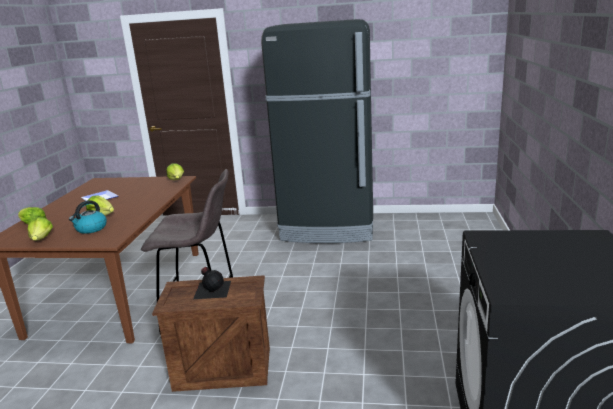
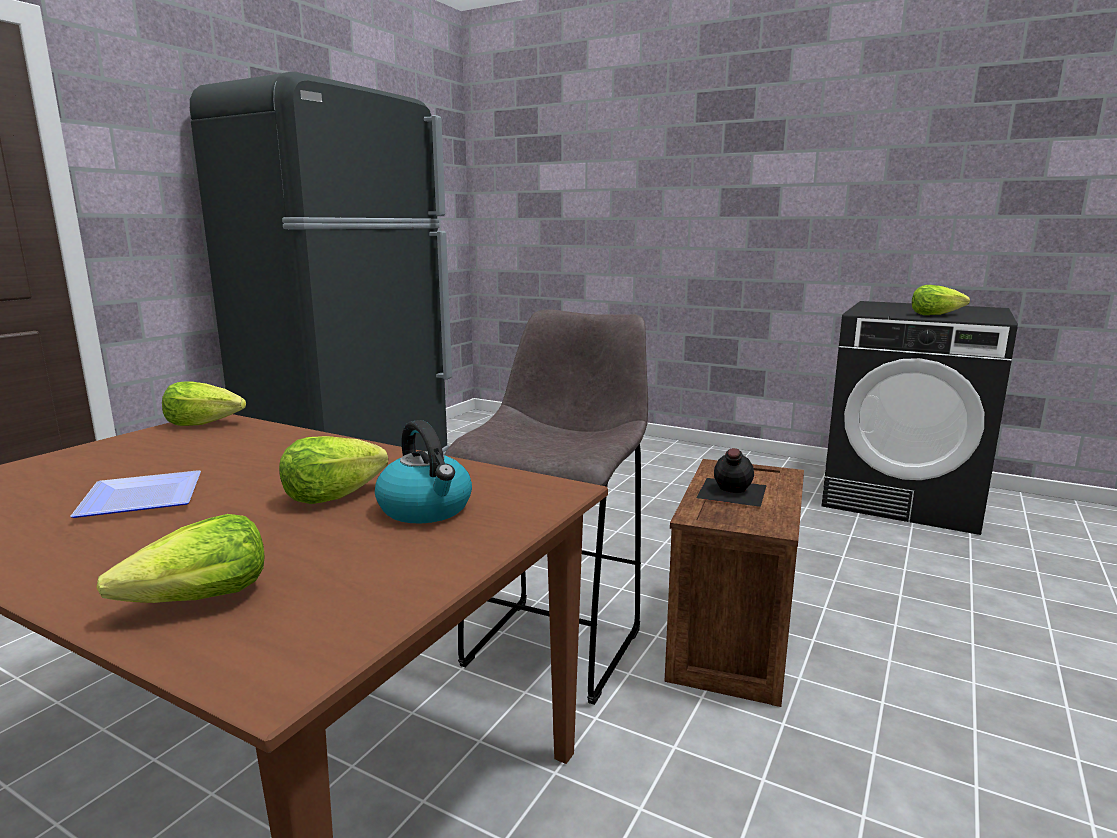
camera: 70 degrees left, 5 degrees down
(42, 239) = (407, 575): lettuce -> lettuce (935, 315)

